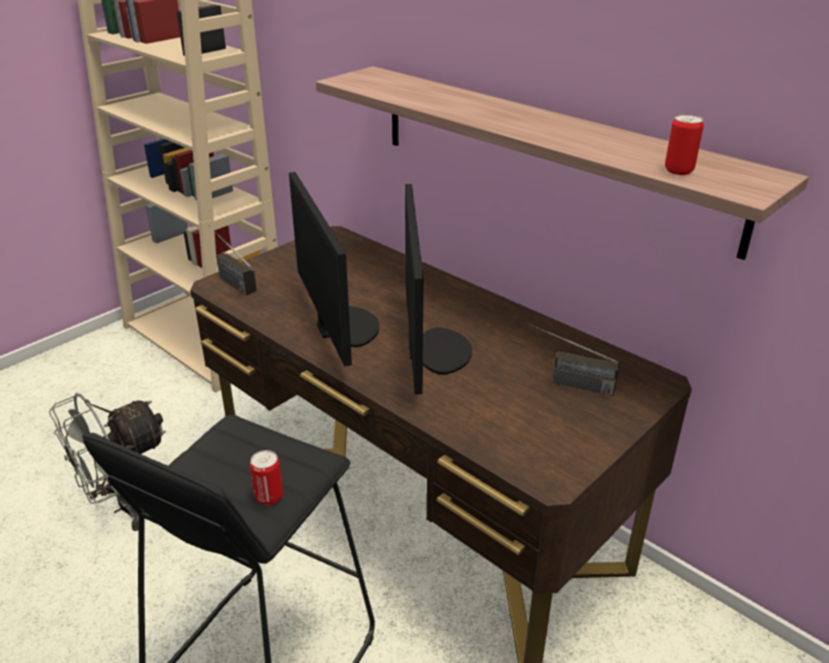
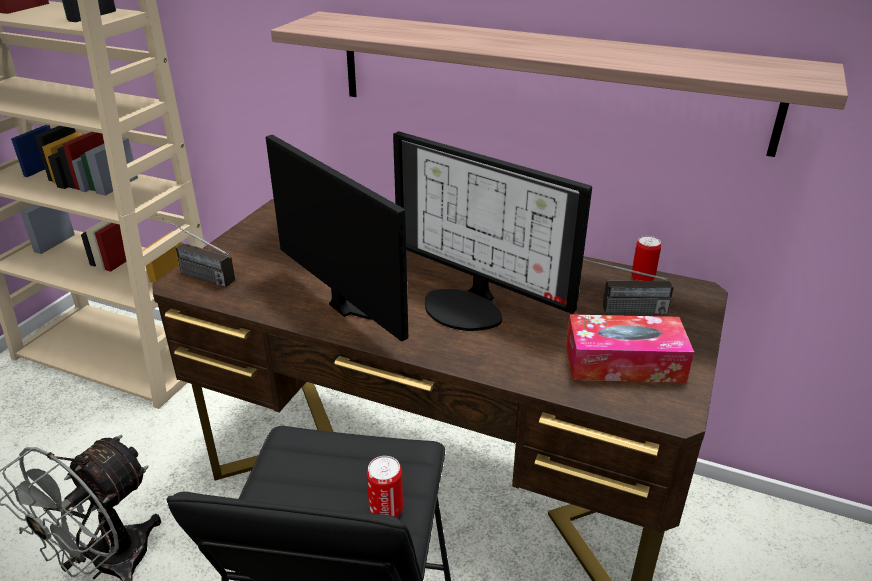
camera: 20 degrees left, 0 degrees up
(433, 350) = (469, 306): monitor -> monitor turned 150 degrees clockwise
(538, 429) = (624, 362): none -> tissue box
(678, 170) = (734, 71): can -> can (642, 278)

